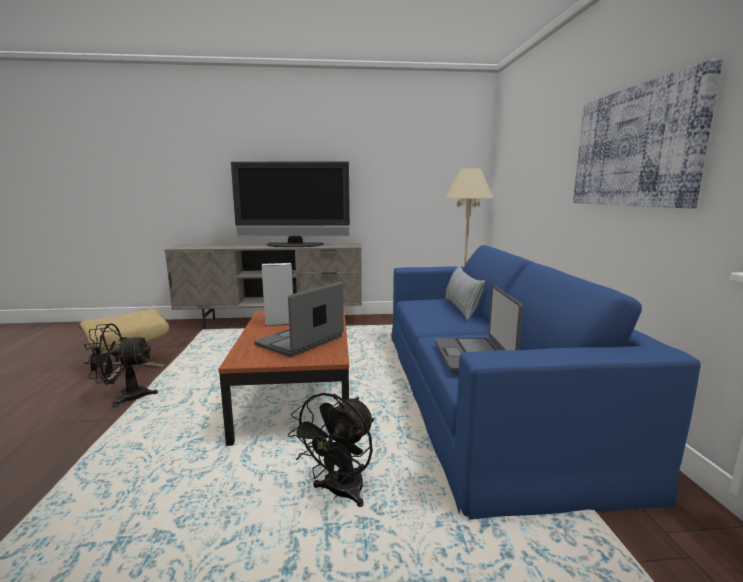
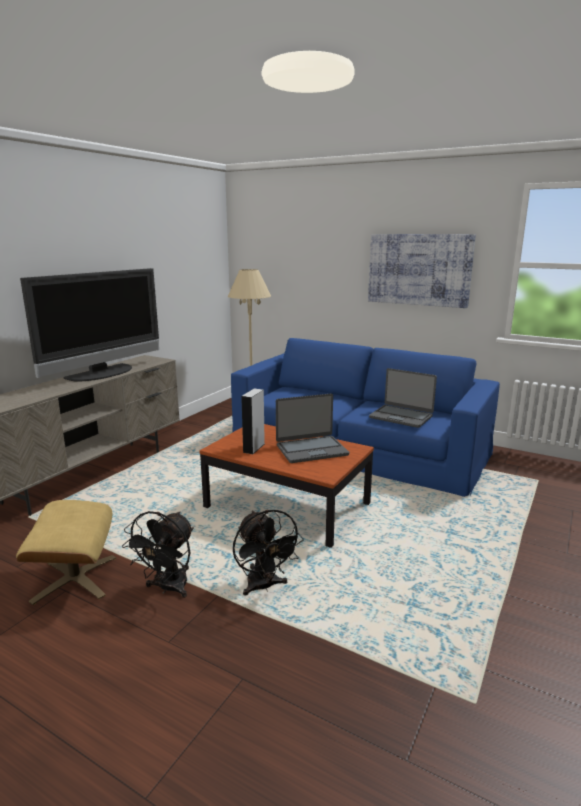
camera: 55 degrees left, 5 degrees up
(301, 341) = (311, 450): laptop -> laptop turned 90 degrees counterclockwise
(340, 493) = (422, 522): black fan -> black fan (264, 587)
(461, 308) = (313, 393): pillow -> none

